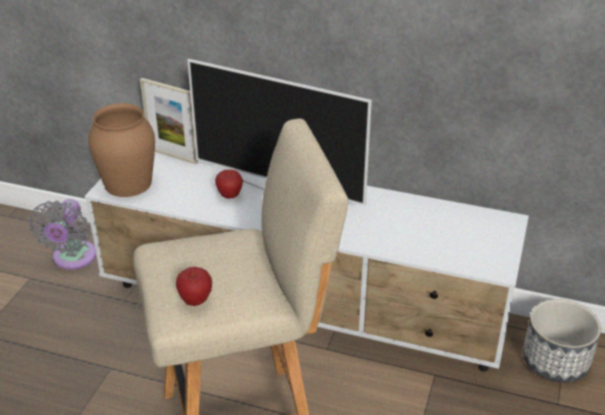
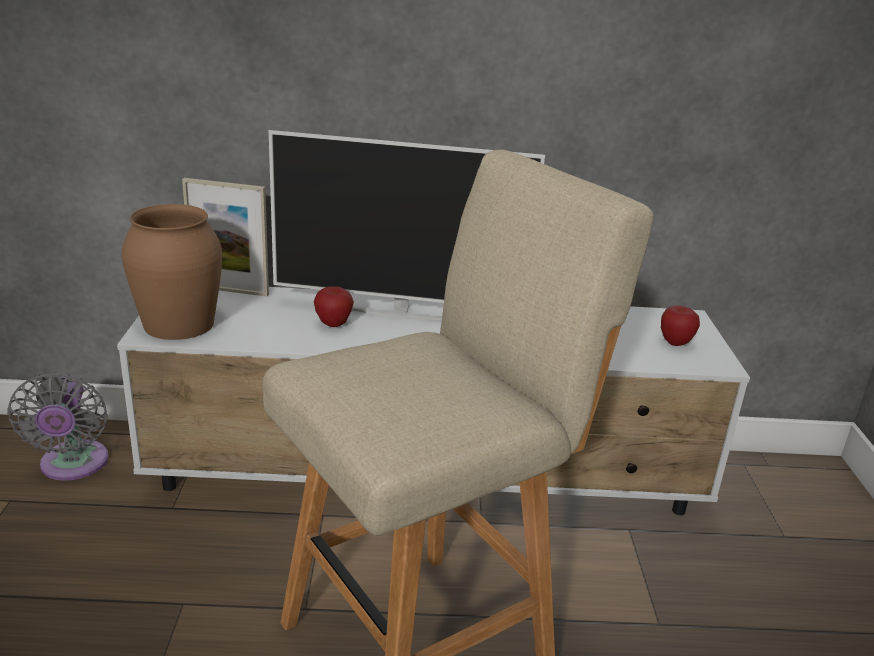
camera: 20 degrees left, 10 degrees down
(195, 300) = (414, 418): apple -> apple (675, 343)
(554, 361) = (749, 490): planter -> none

